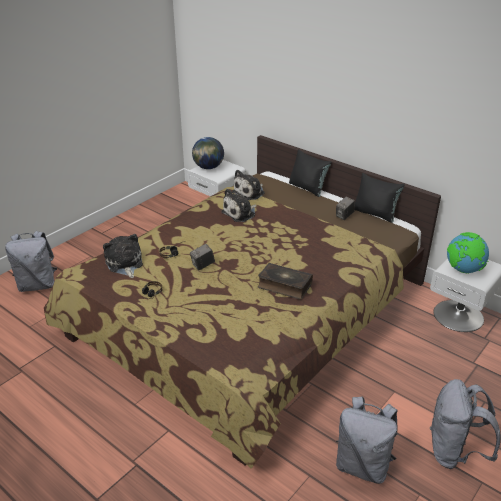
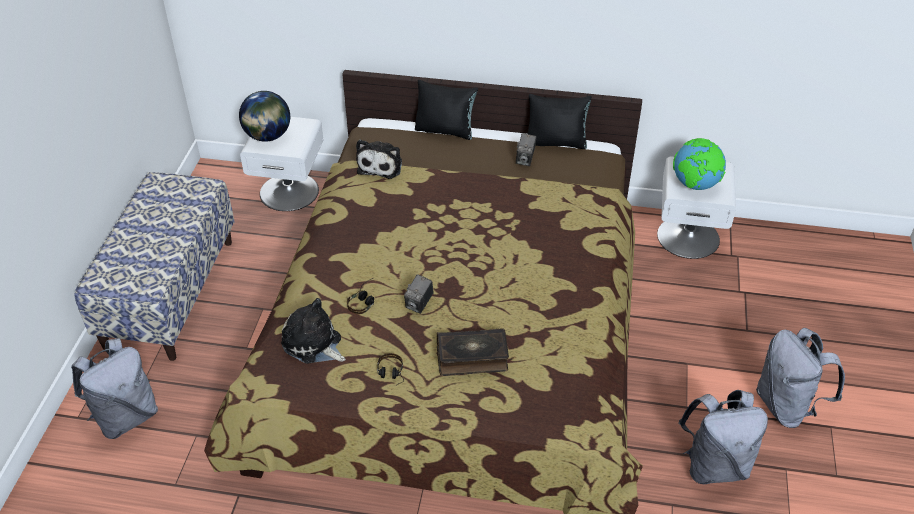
camera: 30 degrees left, 10 degrees up
(112, 236) = (170, 293): none -> bench
(240, 213) = (397, 204): plush toy -> none
(284, 286) = (540, 292): book -> book (472, 358)

